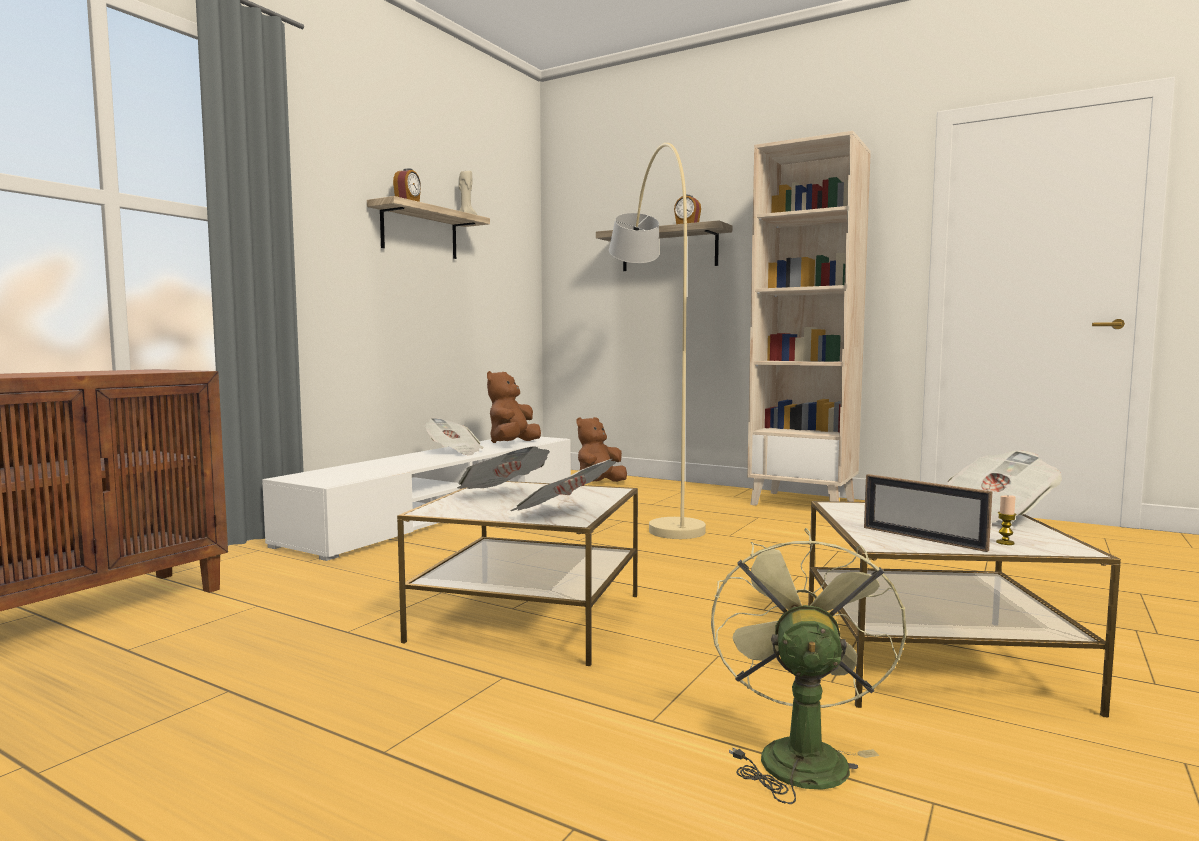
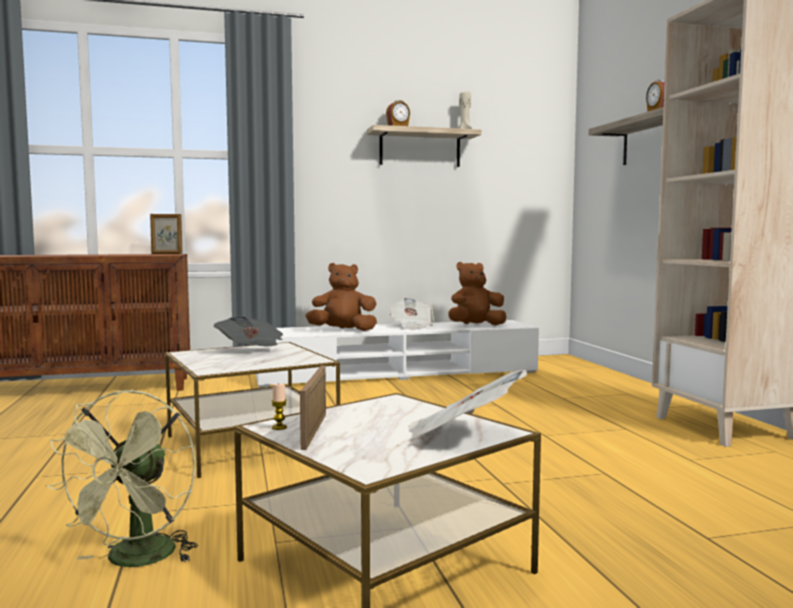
camera: 45 degrees right, 0 degrees up
(134, 369) = (166, 253): none -> picture frame
(563, 515) = (220, 367): newspaper -> none
(599, 484) = (569, 375): brown plush toy -> brown plush toy (343, 330)
(650, 508) = (550, 400): beige floor lamp -> none
(798, 753) = (136, 561): green fan -> green fan turned 135 degrees clockwise
(1005, 543) = (350, 450): candle -> candle (279, 427)

